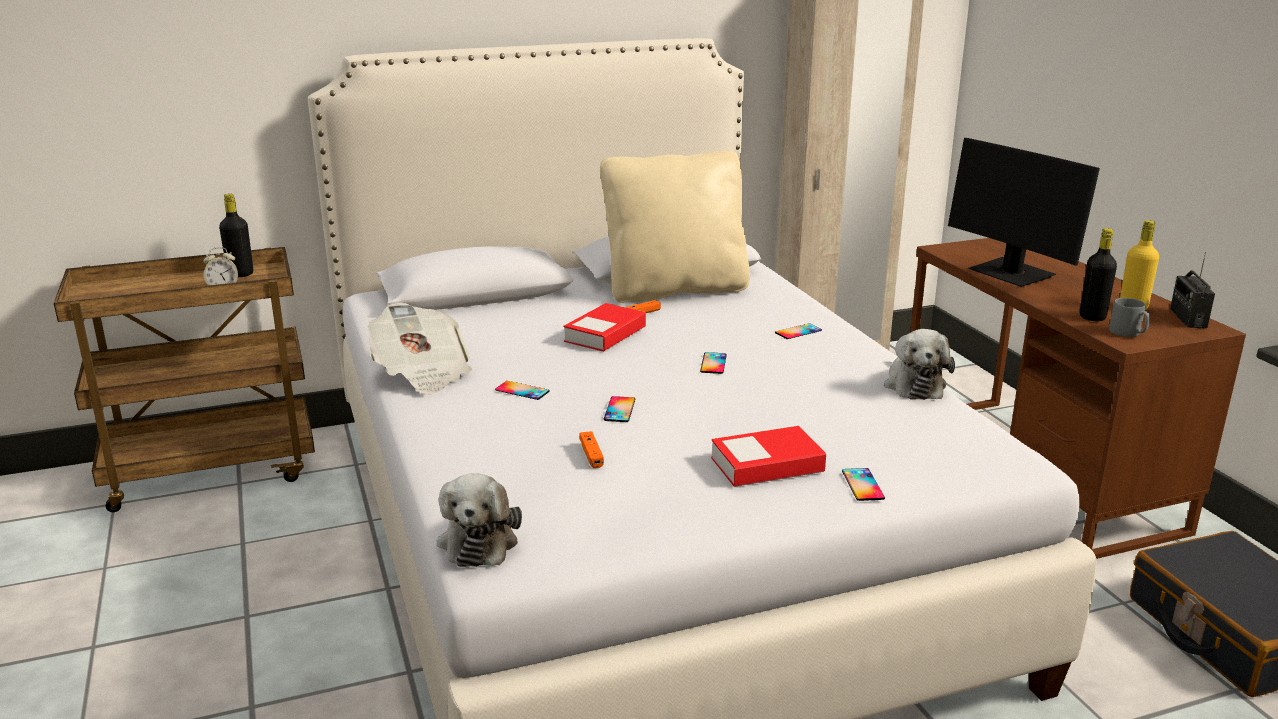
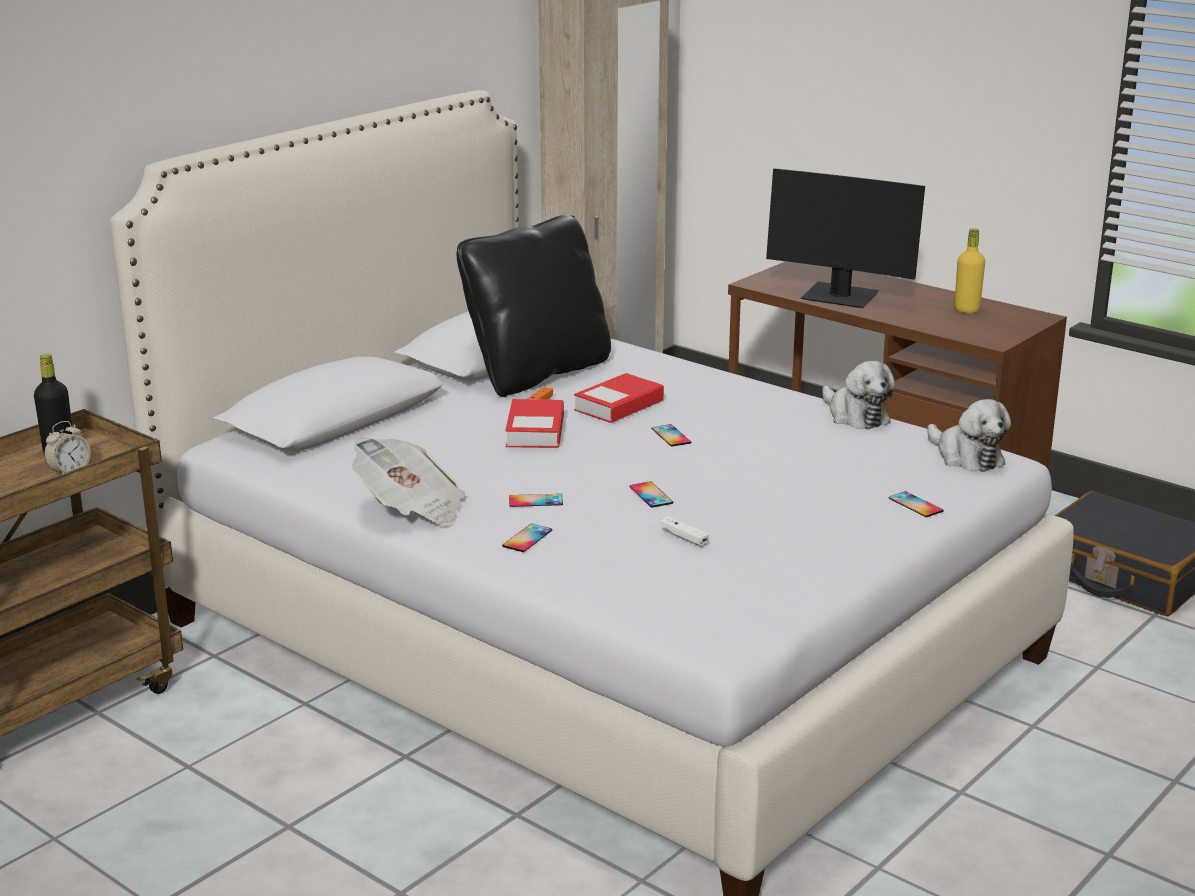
camera: 30 degrees left, 0 degrees up
(479, 540) = (682, 627): plush toy -> plush toy (966, 457)
(591, 455) = (683, 537): orange game controller -> white game controller
(675, 289) = (537, 373): beige pillow -> black pillow
(767, 465) = (827, 509): book -> book (619, 405)
(798, 332) = (705, 390): phone -> phone (527, 538)
(1092, 317) = (946, 325): black bottle -> none
(1128, 333) = (987, 334): grey mug -> none
(1187, 318) = (1015, 311): radio -> none

